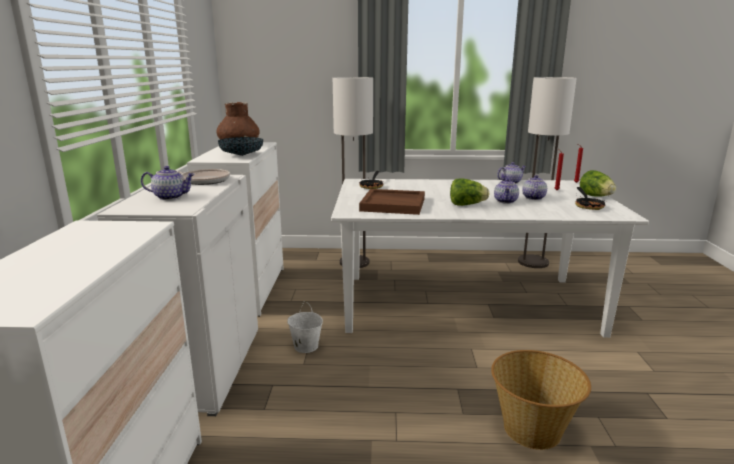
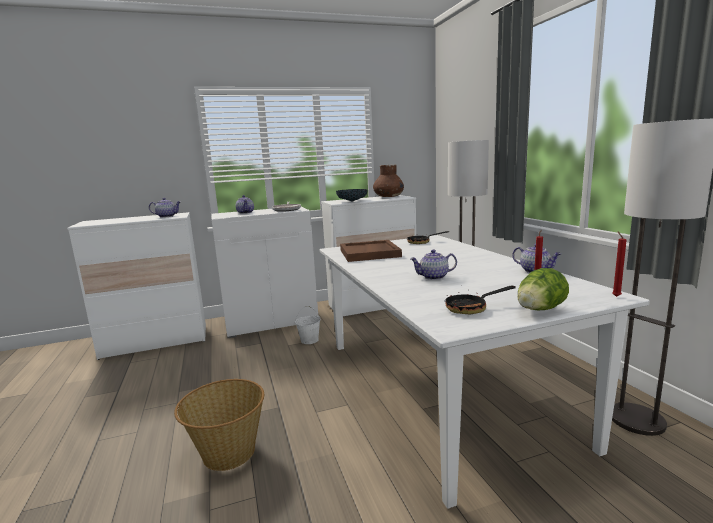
camera: 70 degrees right, 5 degrees down
(466, 205) = (397, 268): lettuce -> none
(533, 198) = (470, 284): teapot -> teapot (167, 216)

